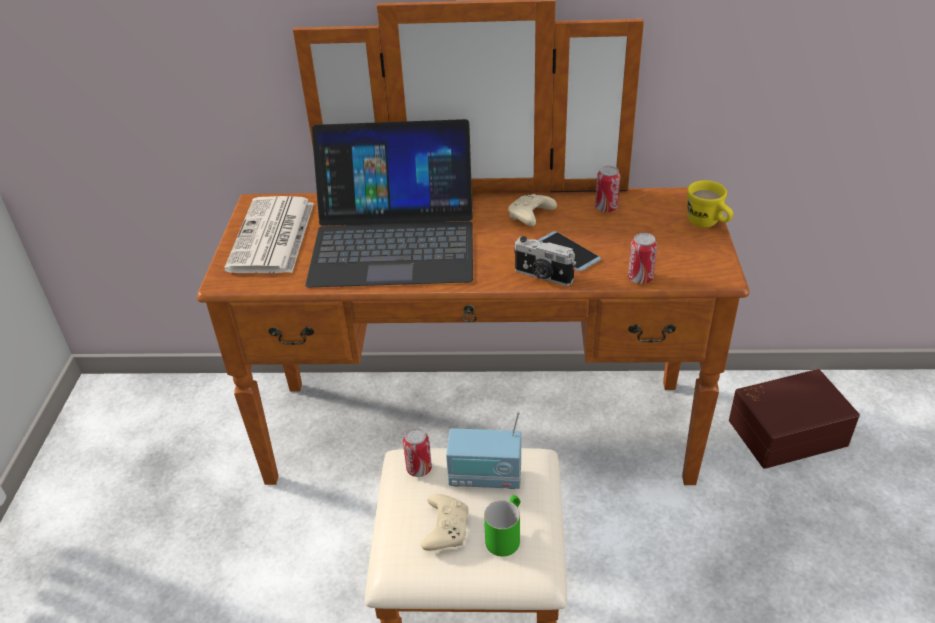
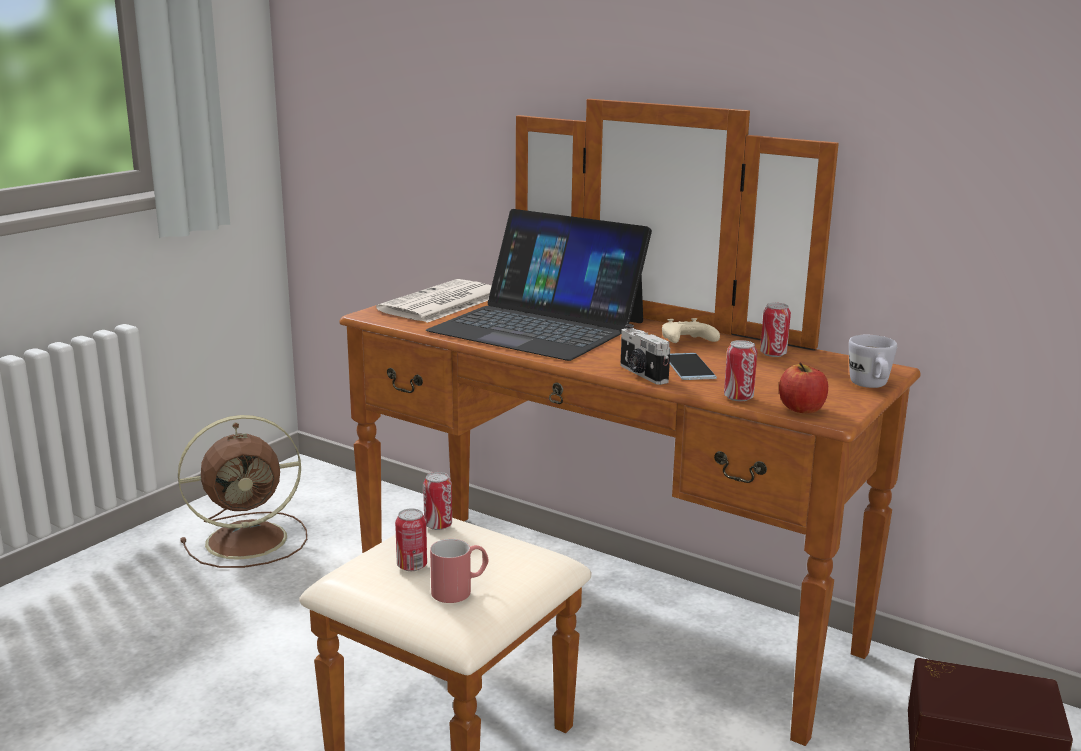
camera: 30 degrees right, 20 degrees down
(127, 496) = (250, 540): none -> brown fan
(445, 528) = (412, 566): beige game controller -> can
(485, 477) = (489, 549): radio -> none
(506, 534) = (460, 590): green mug -> red mug
(694, 274) = (801, 409): none -> apple
(707, 224) = (871, 386): yellow mug -> white mug

